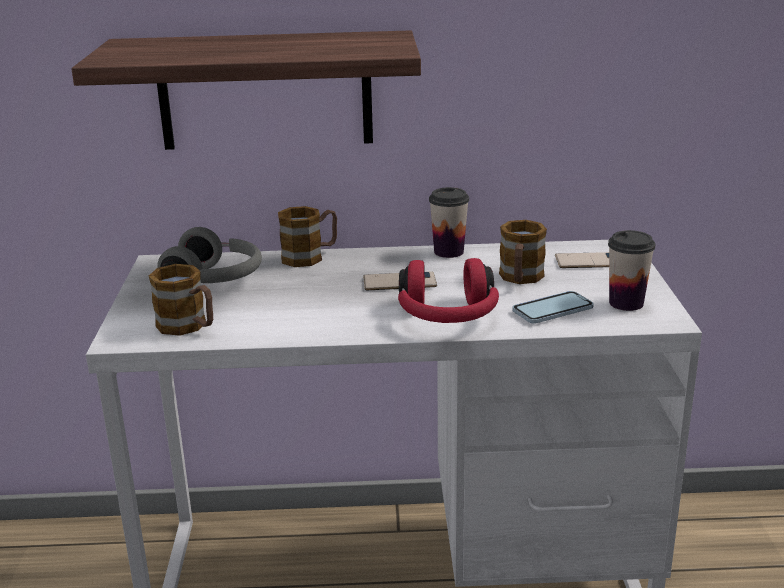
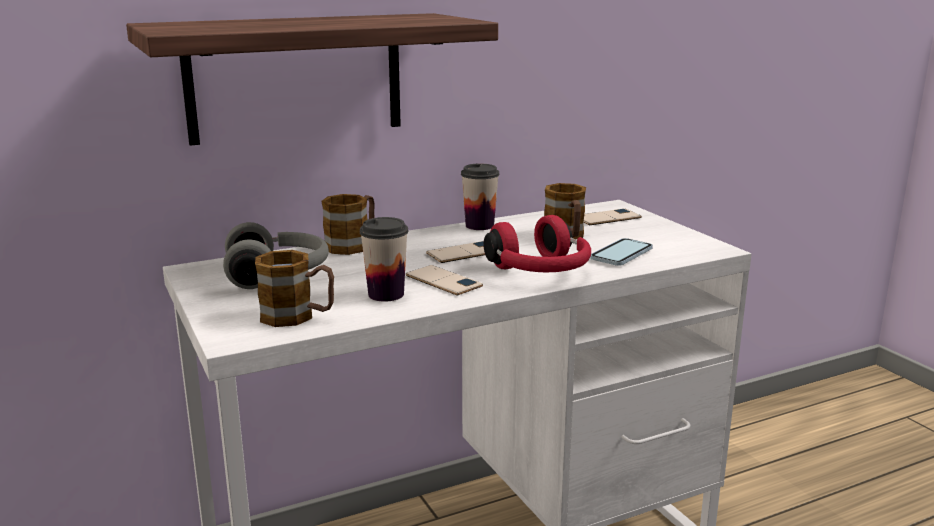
camera: 25 degrees left, 5 degrees down
(346, 311) = (443, 281): none -> phone
(626, 303) = (672, 242): cup -> cup (386, 294)

